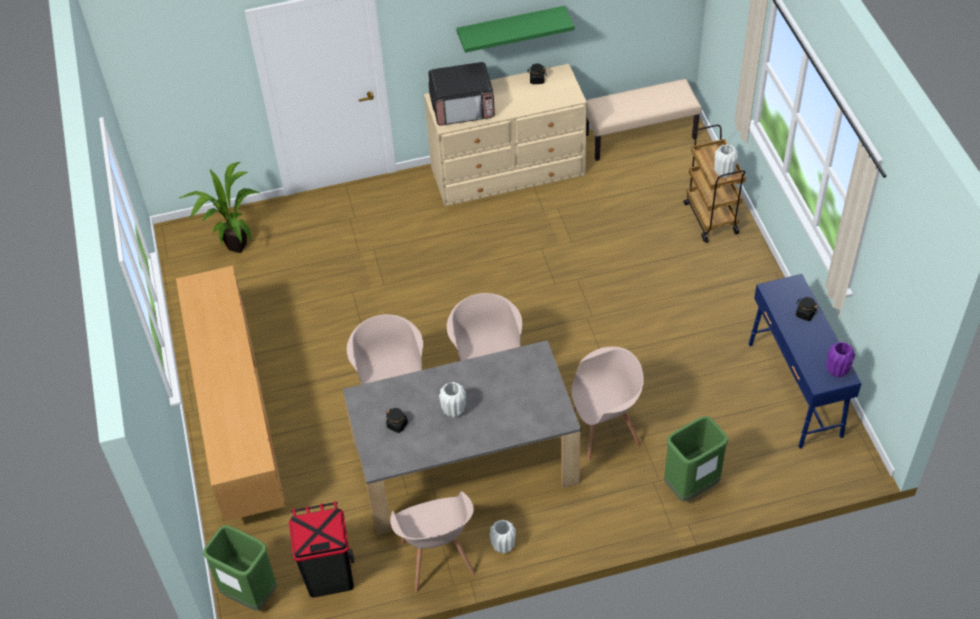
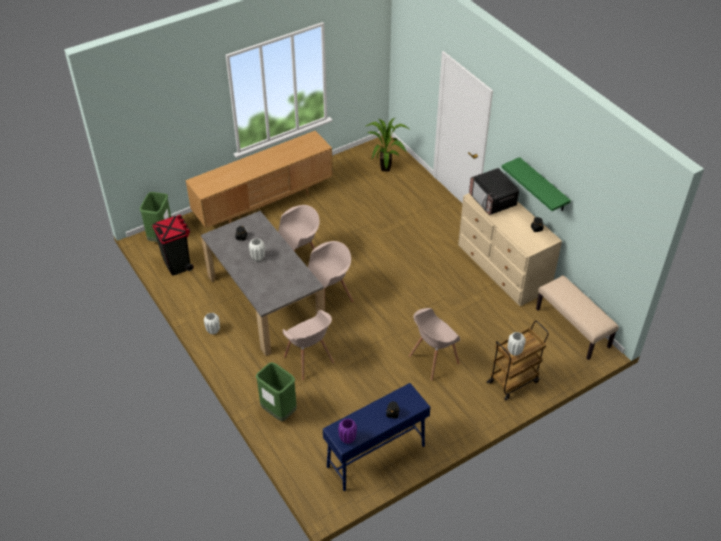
camera: 70 degrees right, 5 degrees down
(437, 560) = (197, 304): beige chair -> beige chair (433, 360)

